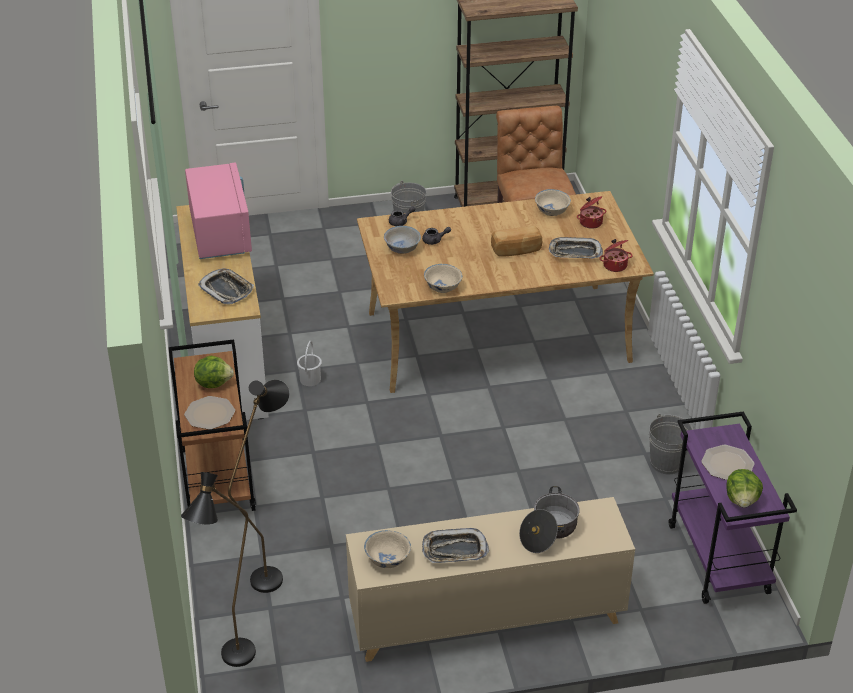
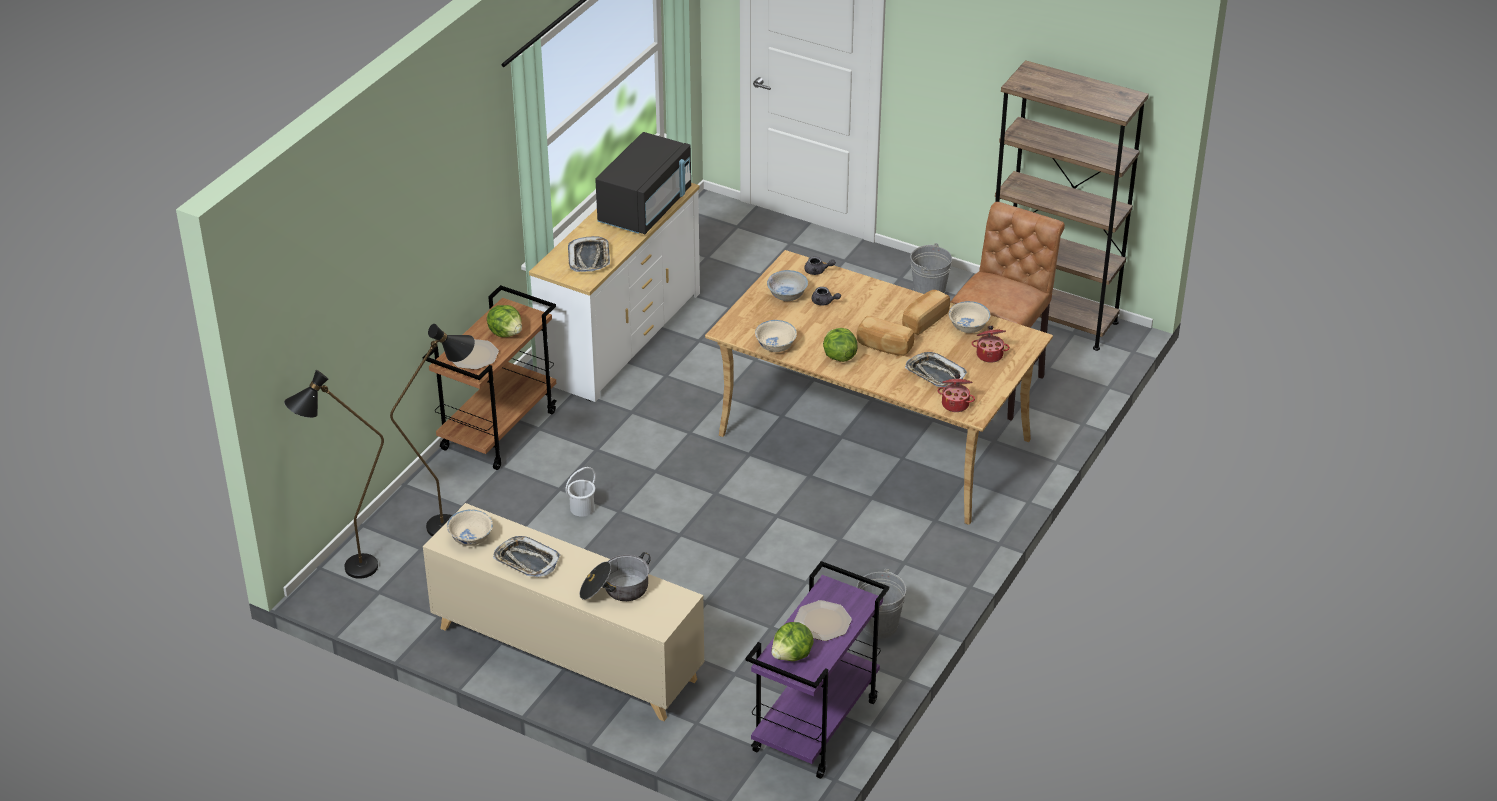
camera: 40 degrees right, 0 degrees up
(220, 233) = (645, 208): pink microwave -> black microwave
(310, 379) = (667, 388): white bucket -> white bucket (581, 508)
(496, 272) = (839, 356): none -> lettuce
(518, 220) = (924, 320): none -> bread

